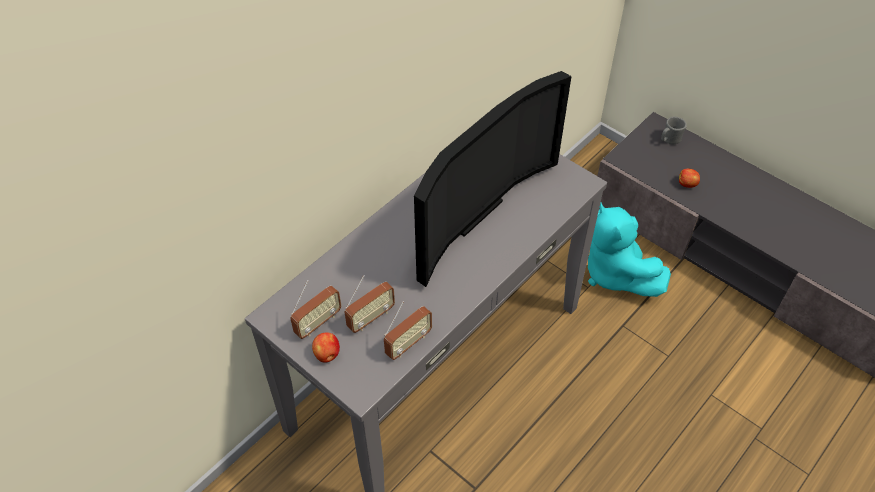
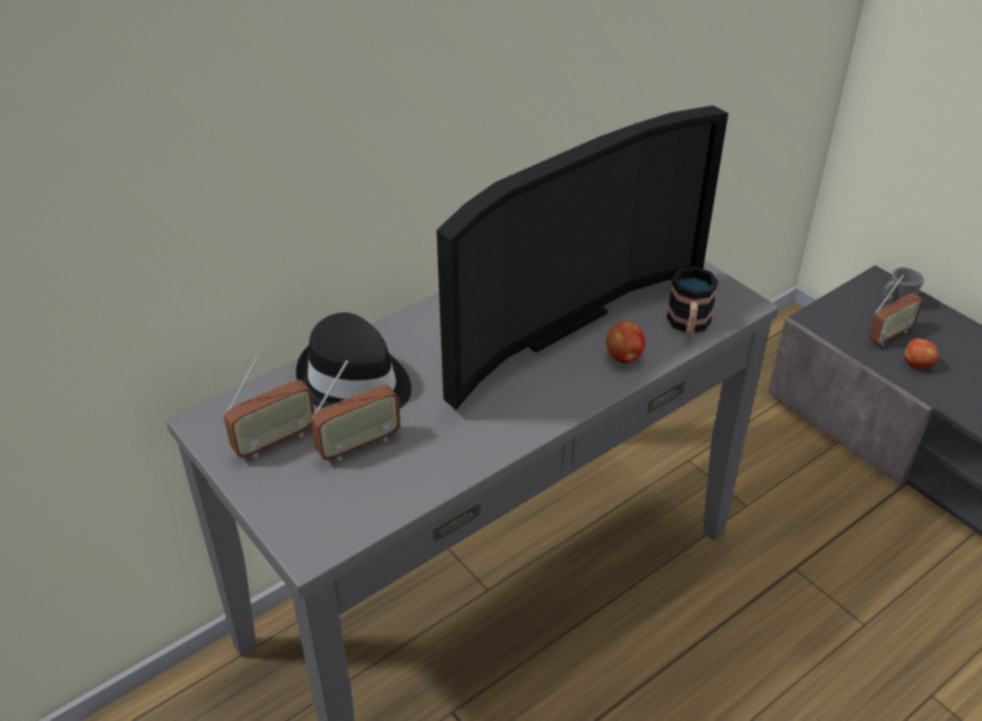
camera: 10 degrees right, 10 degrees down
(327, 354) = (274, 487): apple -> apple (624, 357)
(356, 274) = (354, 382): none -> black hat
(408, 344) = (407, 489): radio -> radio (889, 335)
(554, 203) = (688, 325): none -> mug
(614, 273) = (791, 491): turquoise plush toy -> none

